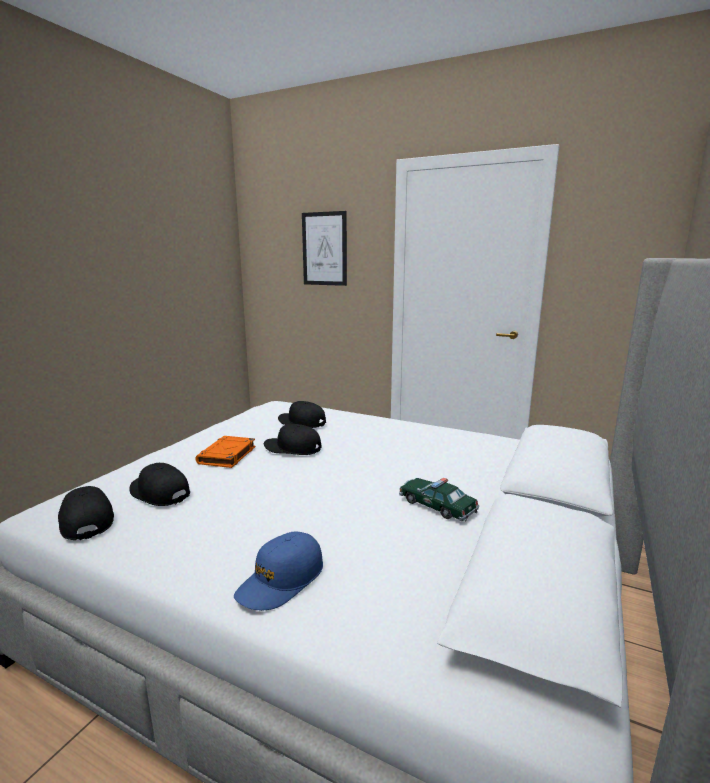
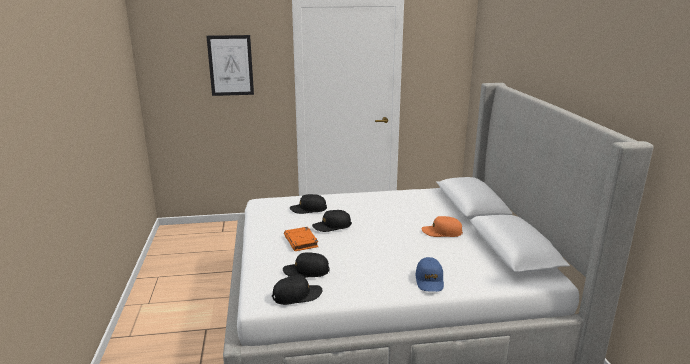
camera: 35 degrees left, 5 degrees up
(87, 520) = (297, 295): black cap -> black cap turned 135 degrees clockwise
(437, 506) = (442, 232): toy car -> orange cap

